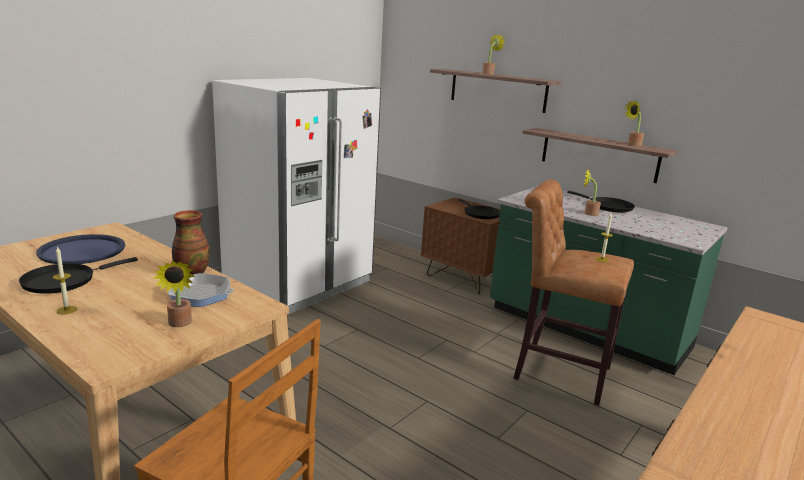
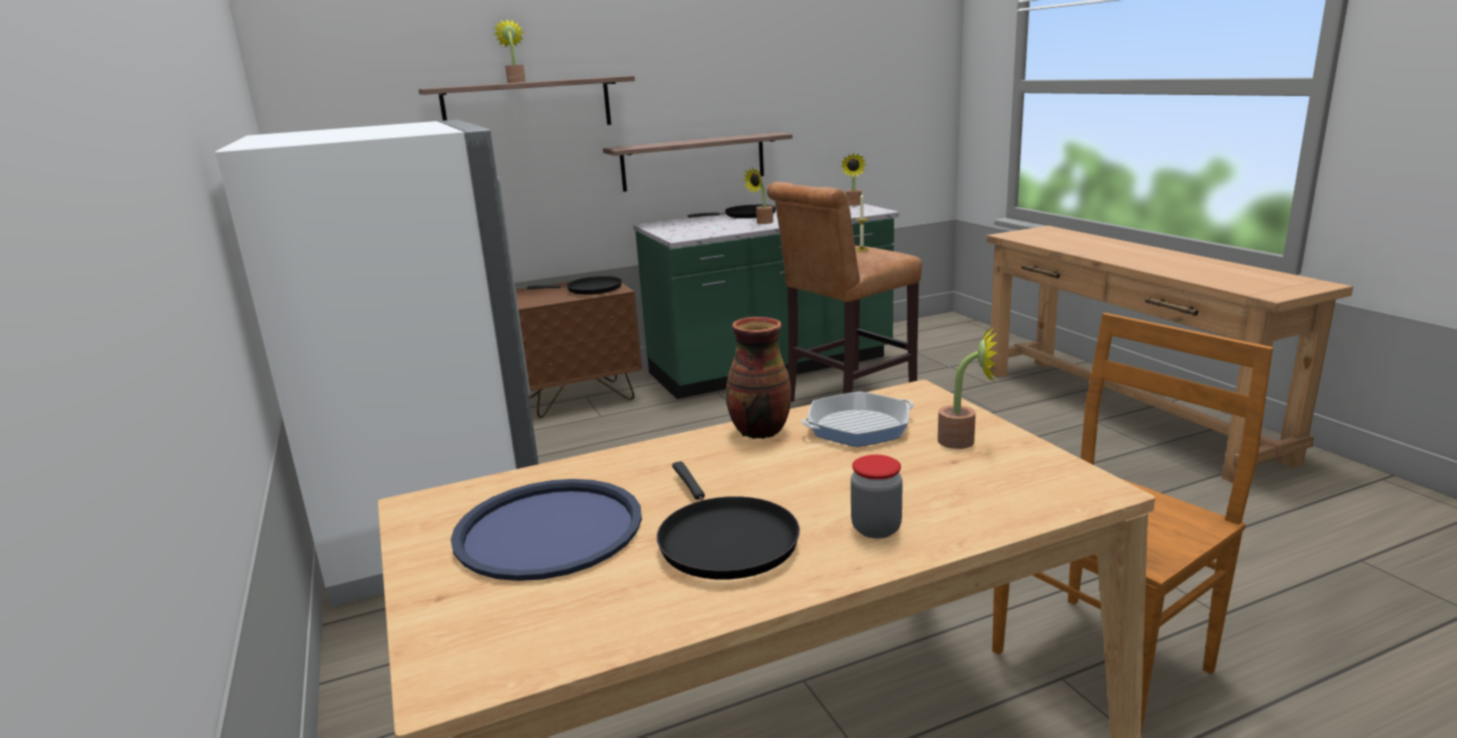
camera: 60 degrees left, 0 degrees up
(67, 310) = (876, 529): candle -> jar
(200, 295) = (858, 427): frying pan -> frying pan turned 150 degrees counterclockwise
(632, 144) = (737, 136): potted plant -> potted plant (853, 205)

